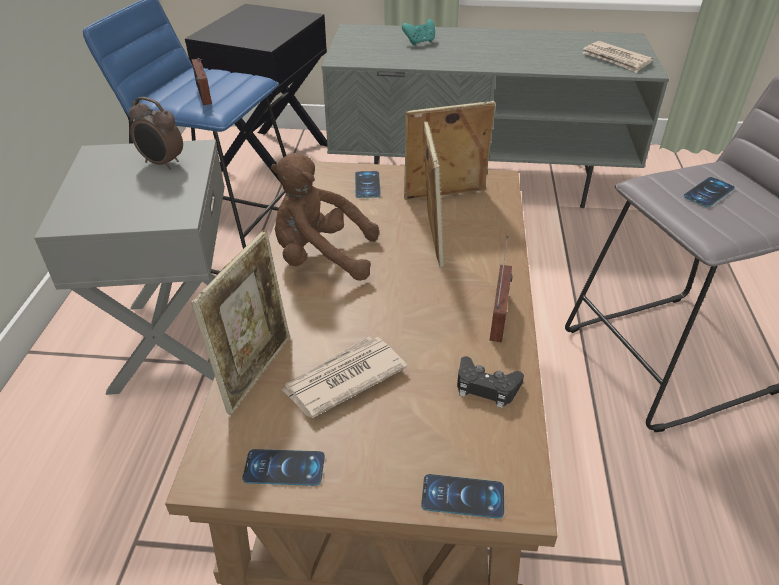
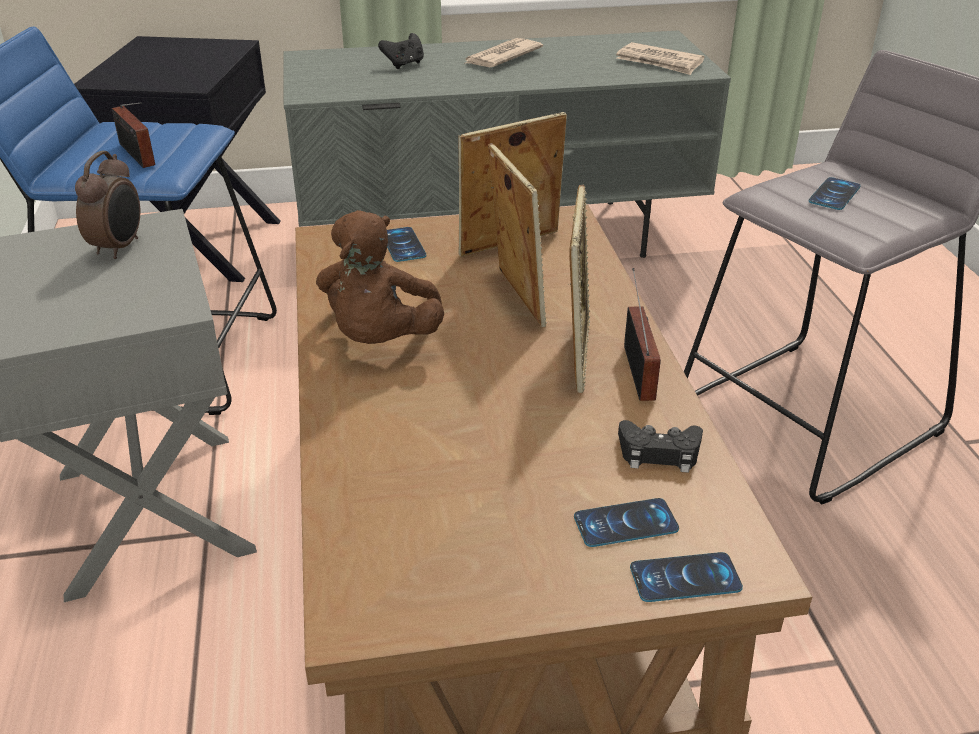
camera: 15 degrees left, 5 degrees down
(162, 164) = (120, 247): alarm clock -> alarm clock turned 90 degrees counterclockwise
(256, 371) = (357, 487): picture frame -> picture frame (577, 354)
(284, 468) = (447, 592): phone -> phone (625, 523)
(321, 257) = (381, 339): brown plush toy -> brown plush toy turned 75 degrees counterclockwise
(342, 379) = (476, 476): newspaper -> newspaper (501, 57)
(420, 42) = (404, 64): turquoise game controller -> black game controller

